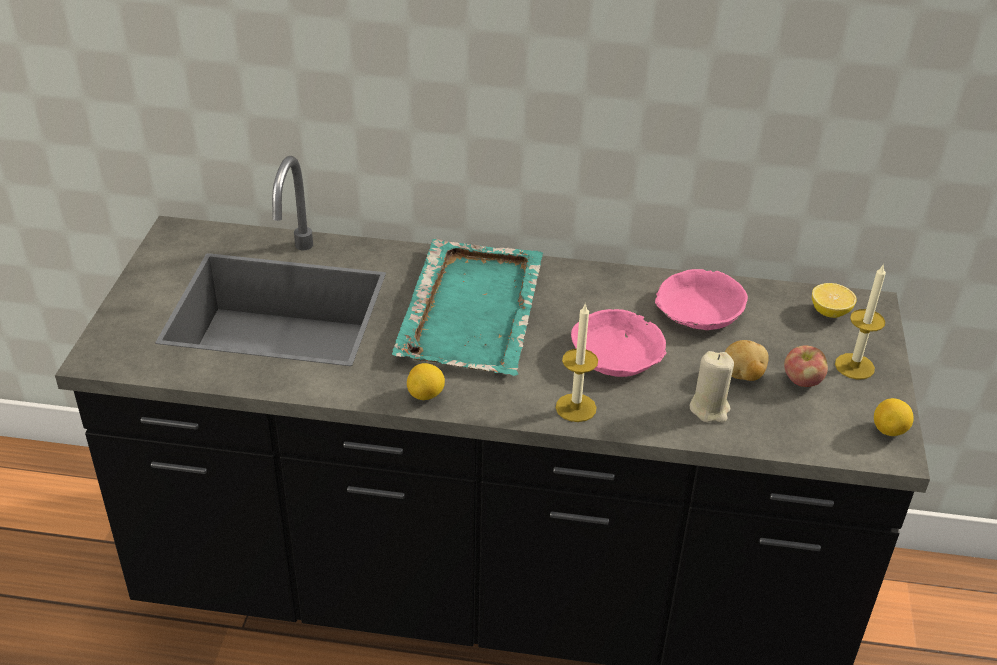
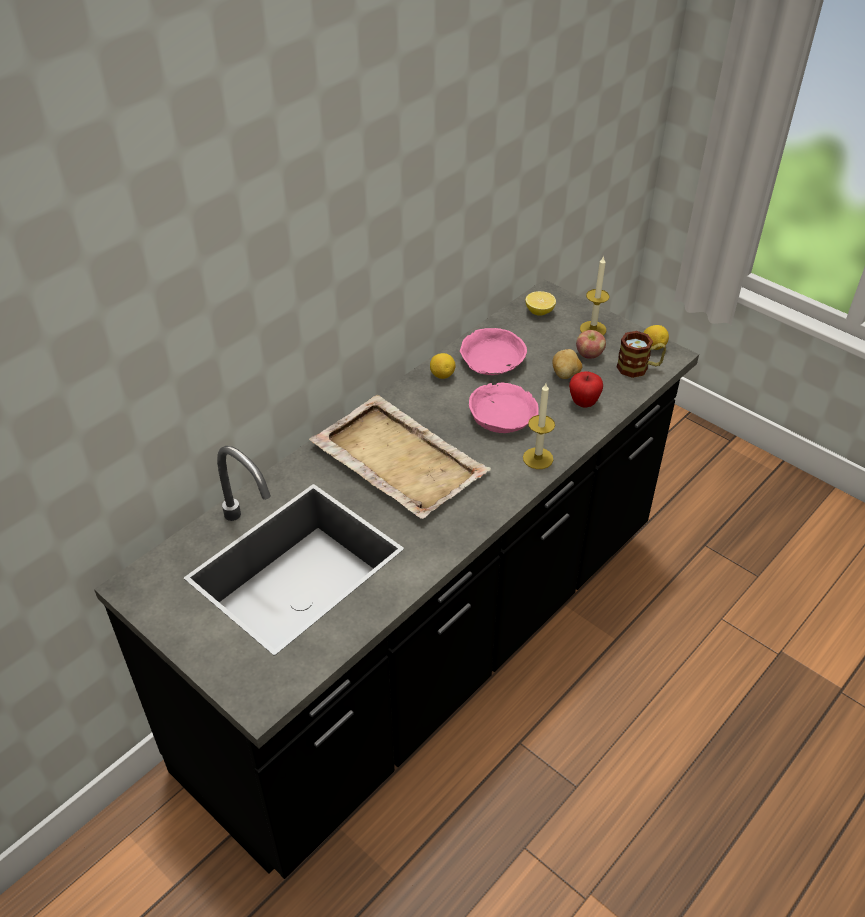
camera: 55 degrees left, 5 degrees up
(426, 395) = (468, 523): lemon -> lemon (442, 375)
(472, 309) = (397, 458): turquoise tray -> beige tray
(709, 408) = (583, 403): beige candle -> apple
(831, 432) = (639, 368): none -> mug

